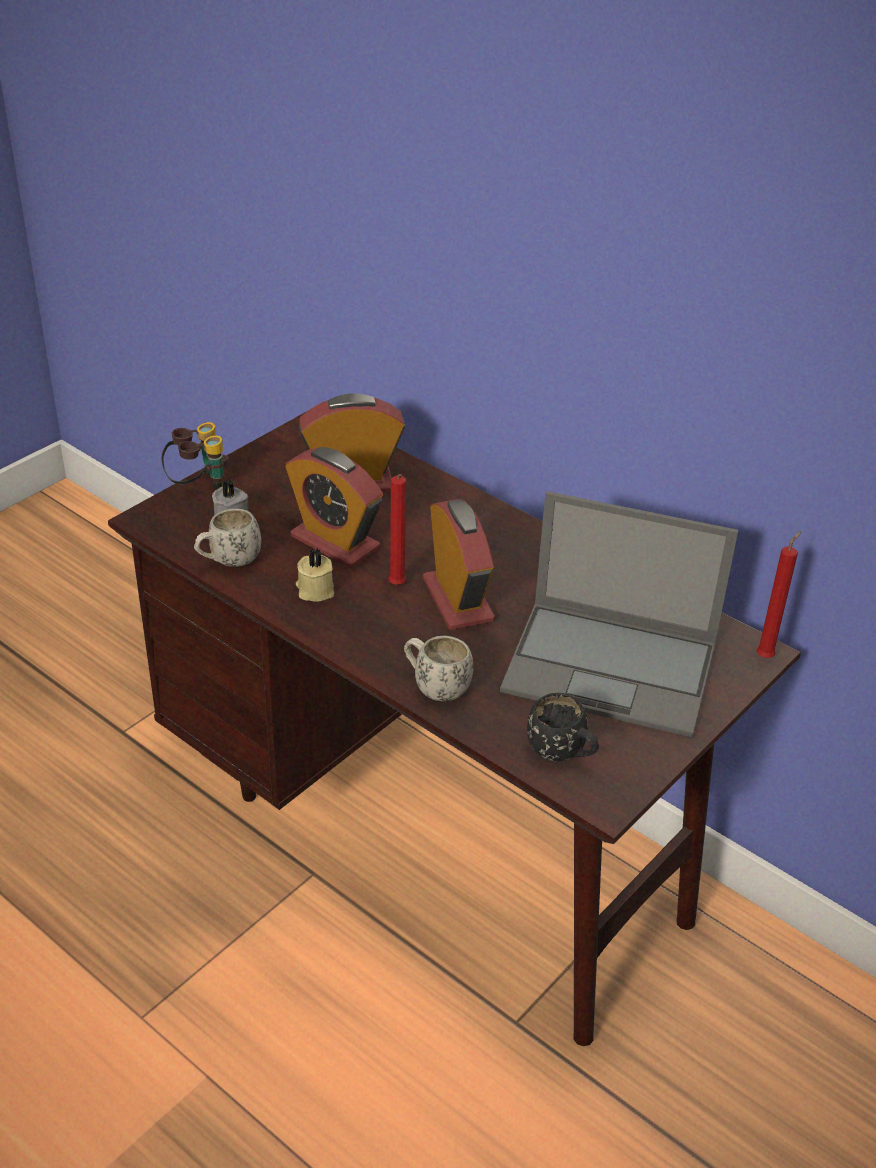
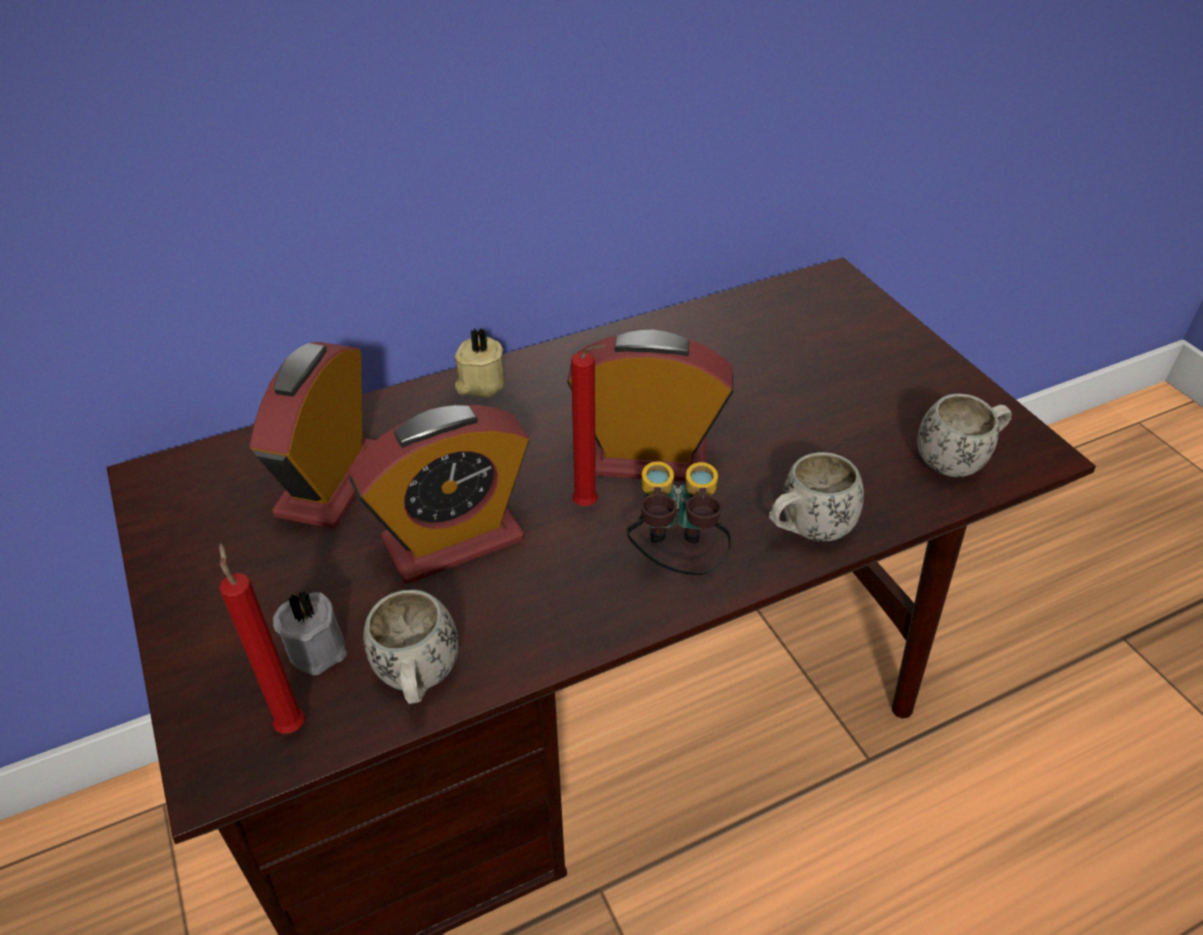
camera: 65 degrees left, 5 degrees up
(198, 486) = (184, 668): binoculars -> binoculars (675, 561)
(314, 590) = (548, 593): beige candle -> beige candle (480, 384)
(563, 754) = (957, 460): black mug -> white mug
(613, 668) = (824, 377): laptop -> none
(766, 656) = (843, 277): red candle -> red candle (290, 722)

